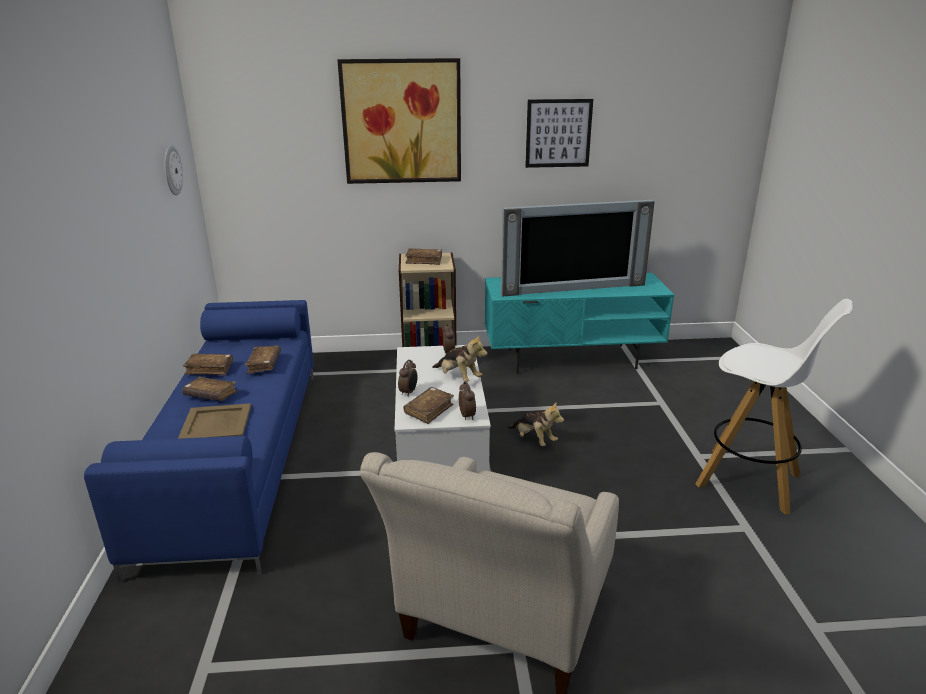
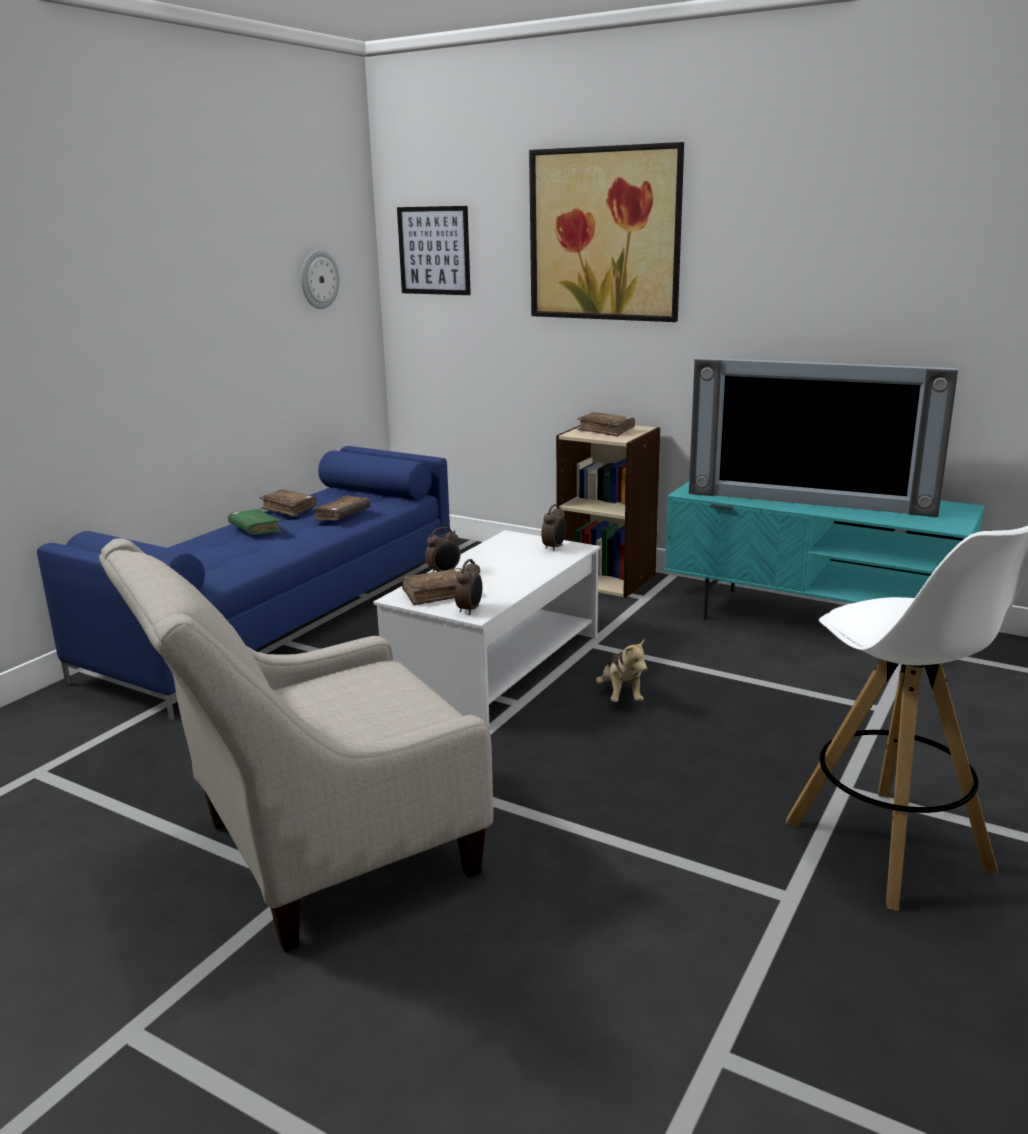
camera: 35 degrees right, 5 degrees down
(211, 395) = (255, 530): brown book -> green book
(215, 423) = (223, 552): beige tray -> none
(459, 377) = (524, 573): plush toy -> none
(558, 133) = (828, 255): picture -> picture (434, 250)

